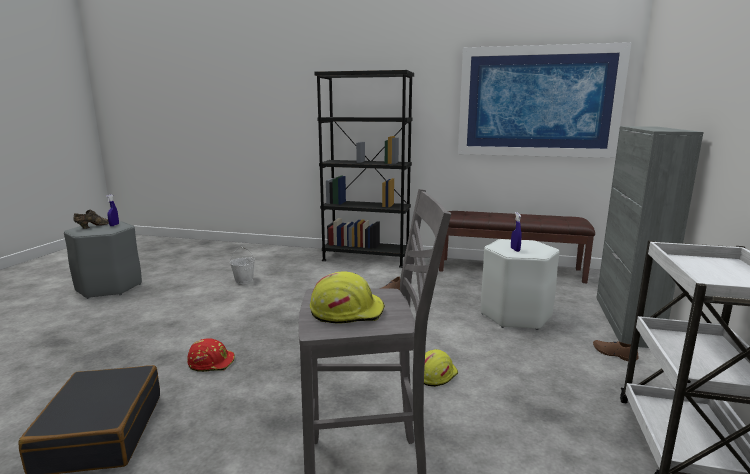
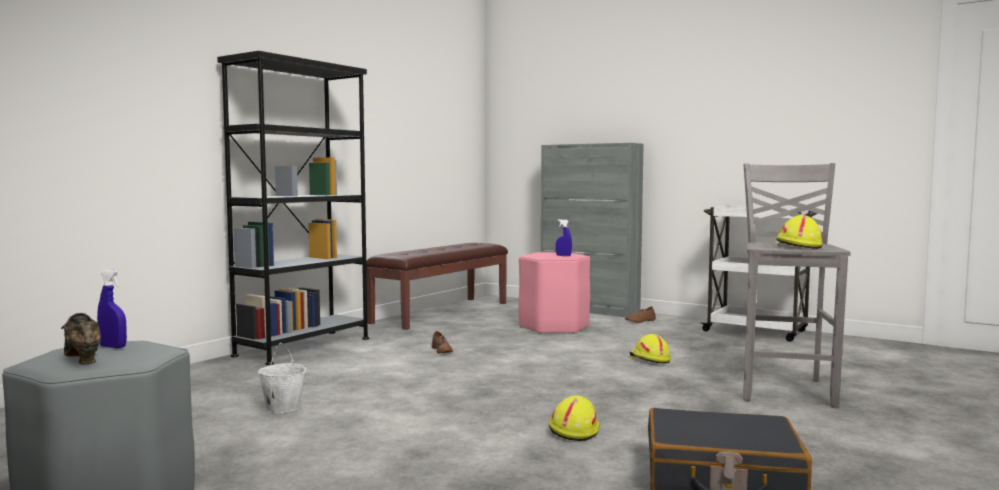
camera: 70 degrees left, 10 degrees down
(211, 362) = (573, 430): red hard hat -> yellow hard hat
(515, 316) = (554, 327): white stool -> pink stool
(538, 102) = (428, 123): picture -> none

